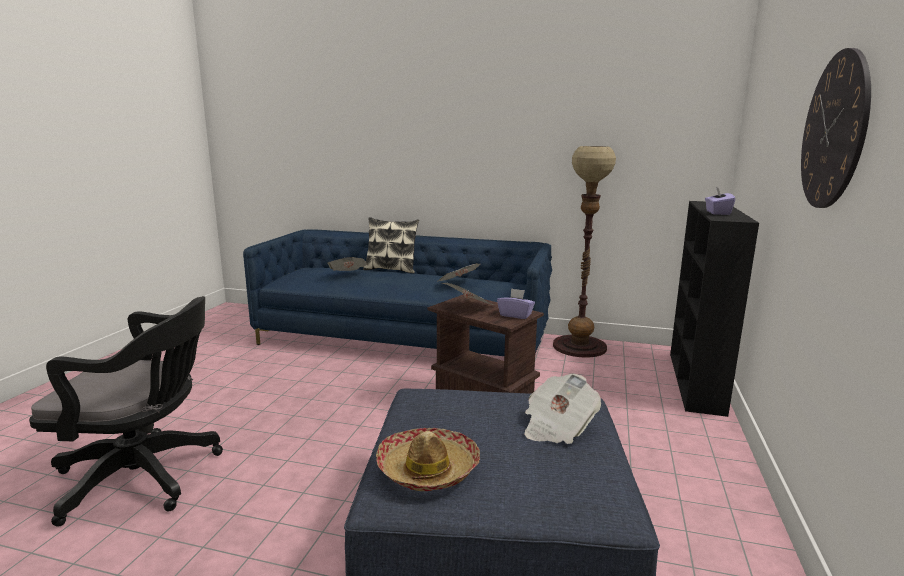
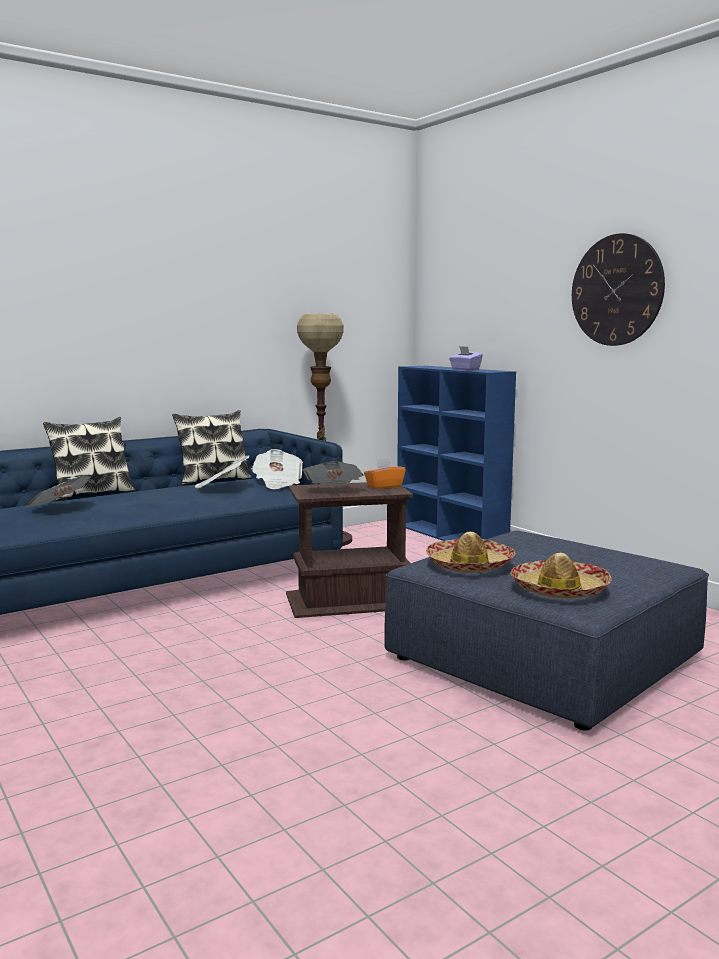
camera: 50 degrees left, 5 degrees down
(146, 477) = (190, 794): black office chair -> none
(441, 410) = (469, 565): none -> hat
(479, 276) = (213, 480): none -> pillow
(515, 315) = (384, 486): purple tissue box -> orange tissue box
(557, 427) = (550, 548): newspaper -> newspaper (277, 483)
(696, 382) = (451, 536): black bookcase -> blue bookcase

